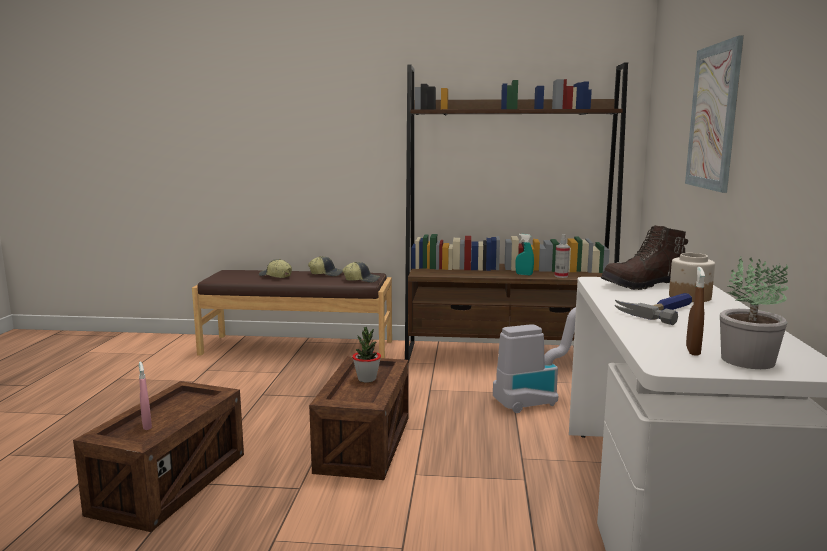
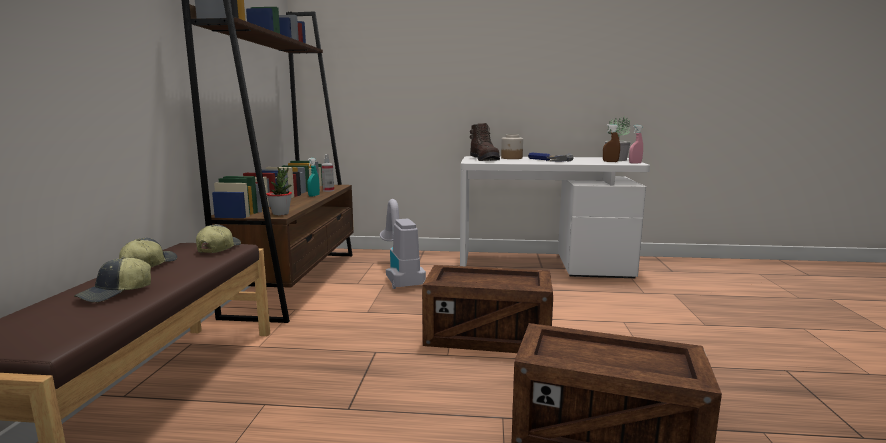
camera: 90 degrees left, 0 degrees up
(146, 425) = (642, 361): pink spray bottle -> pink spray bottle (635, 163)
(367, 379) = (479, 278): potted plant -> potted plant (280, 214)
(713, 117) = (442, 61): picture -> none

